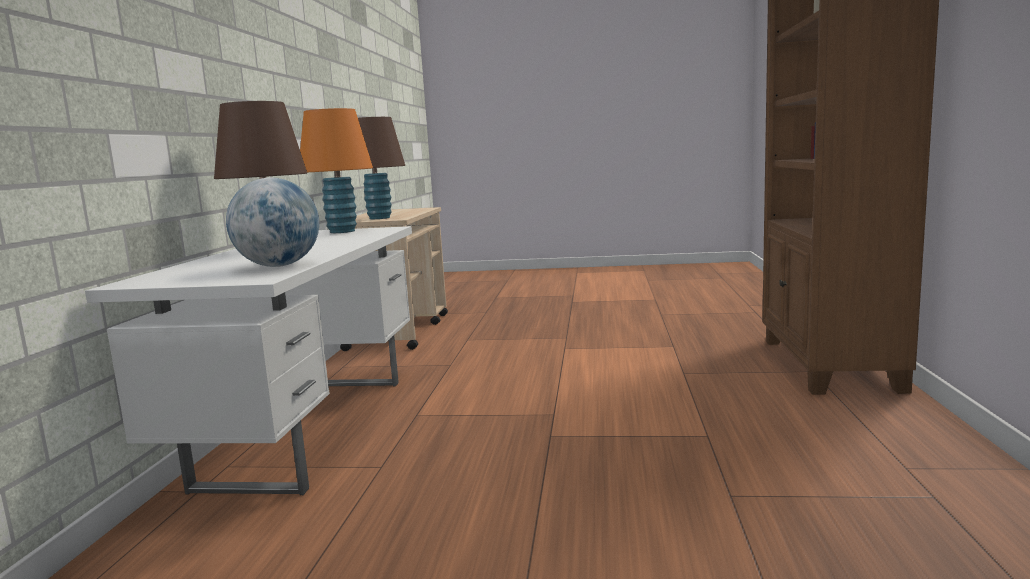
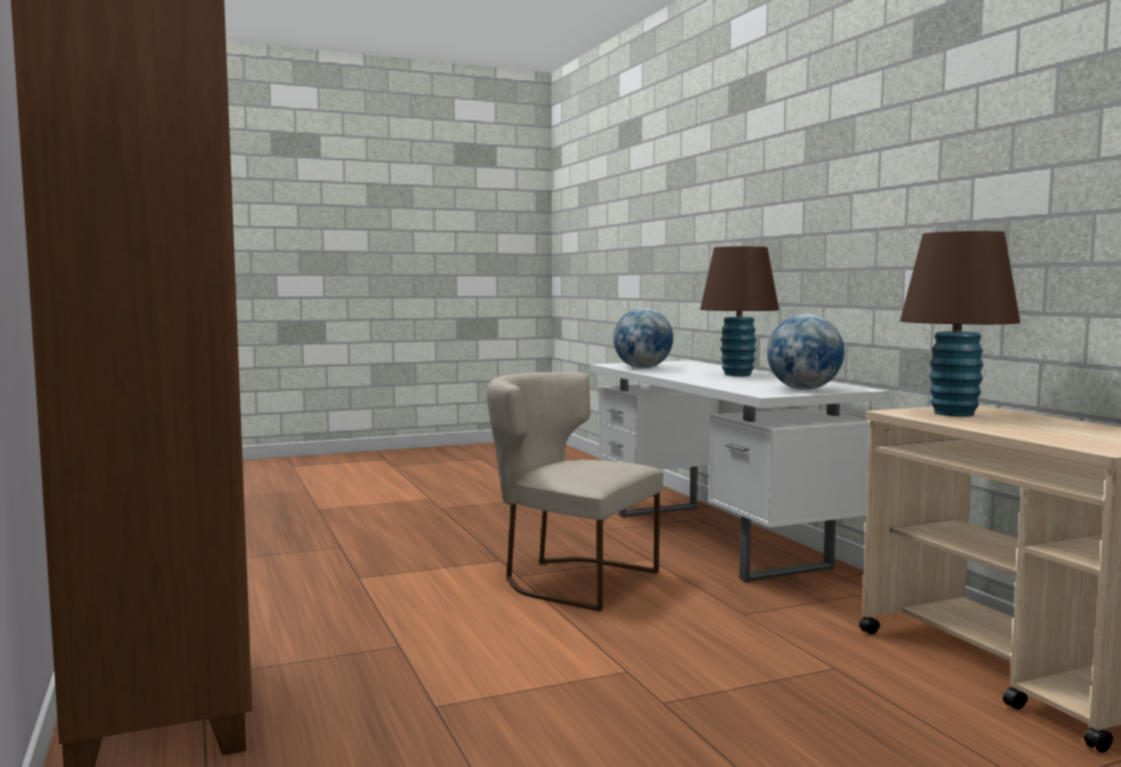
camera: 150 degrees right, 5 degrees down
(342, 231) = (803, 389): orange table lamp -> globe
(516, 404) = (569, 579): none -> beige chair

